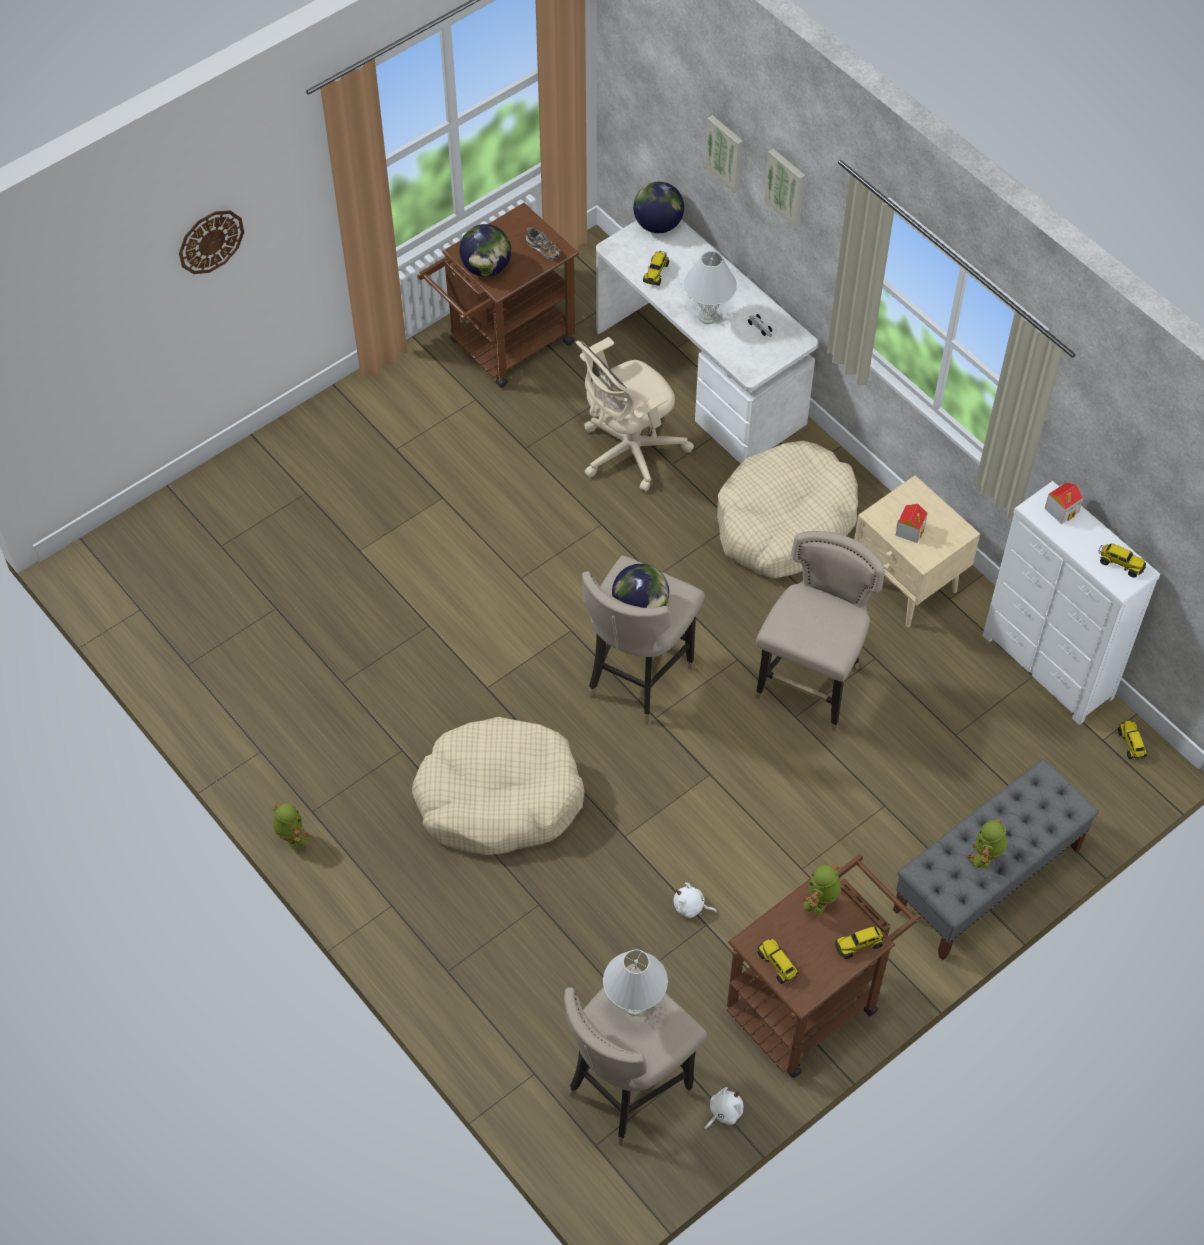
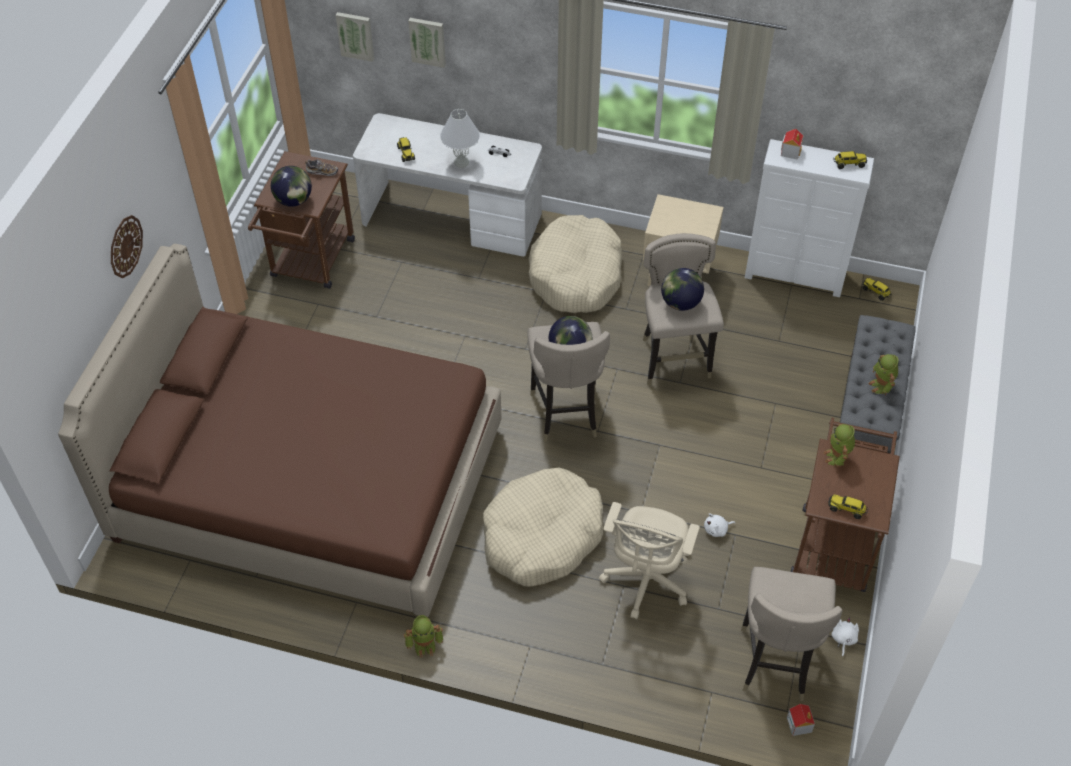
camera: 35 degrees left, 5 degrees down
(291, 837) = (425, 645): toy robot -> toy robot turned 150 degrees clockwise
(312, 599) = (310, 484): none -> brown bed
(628, 452) = (445, 285): beige office chair -> beige office chair (646, 581)
(635, 1004) = (781, 589): white table lamp -> none
(658, 224) = (382, 125): globe -> globe (680, 303)
(786, 186) = (490, 39): picture -> picture (356, 35)
(859, 944) = (881, 468): toy truck -> none
(910, 530) = (682, 225): toy house -> toy house (799, 724)

